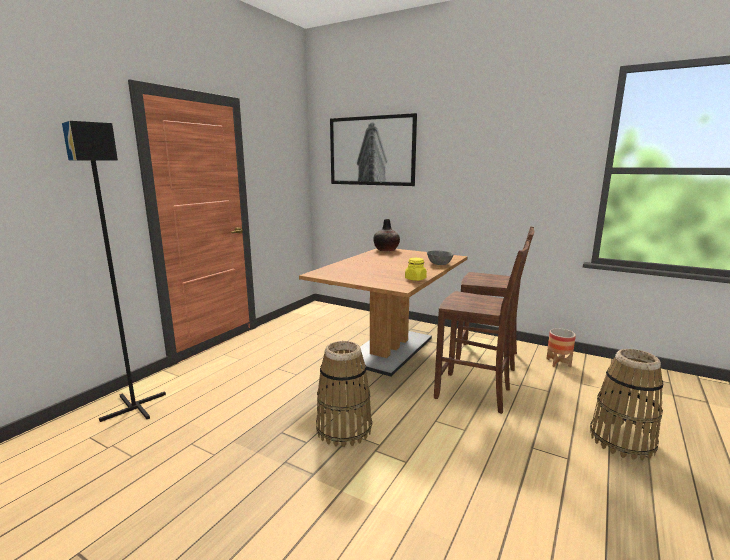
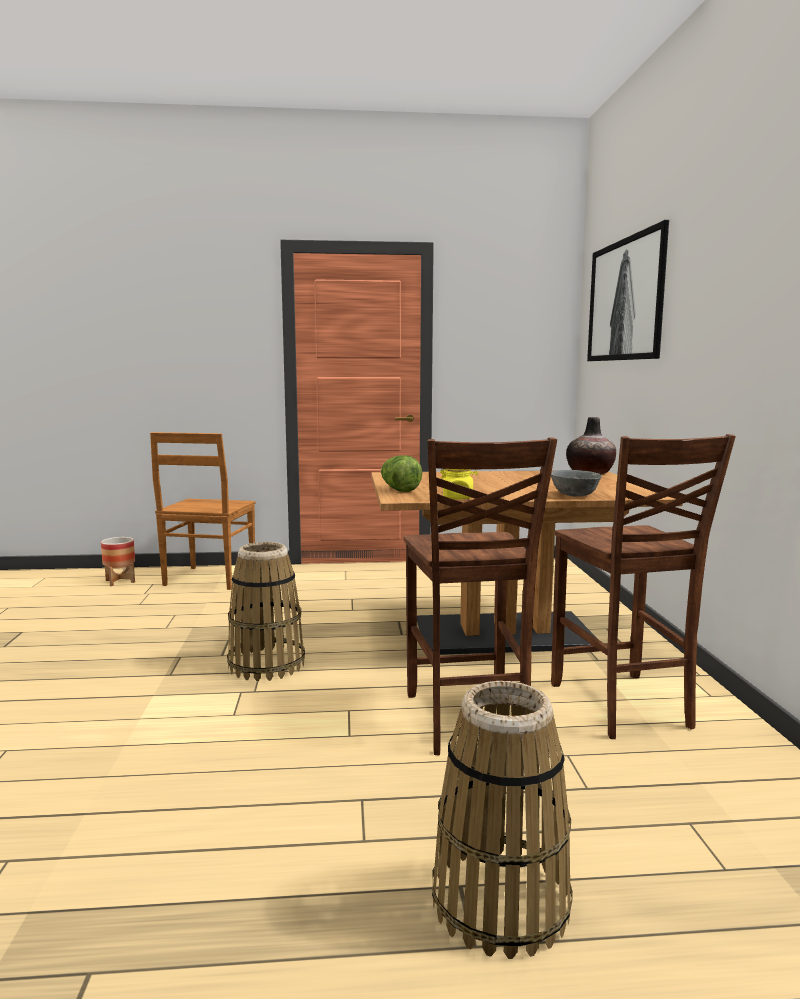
camera: 55 degrees right, 5 degrees down
(135, 407) = (209, 579): black floor lamp -> brown chair
(374, 282) = (398, 490): none -> lettuce
(558, 363) = (743, 781): planter -> planter (120, 581)

